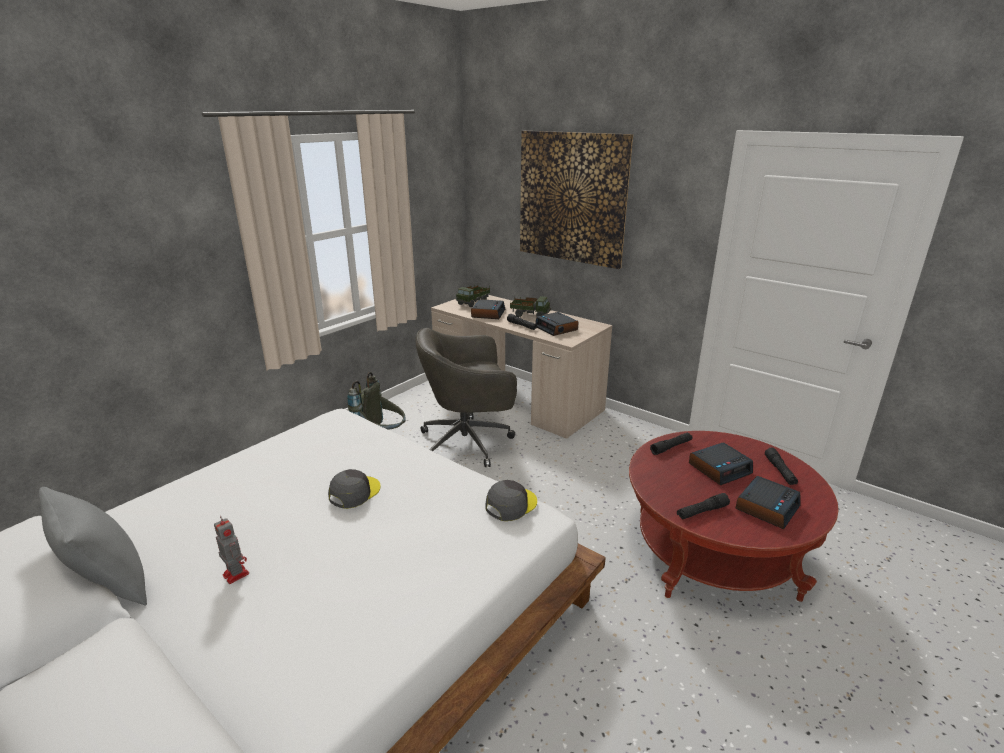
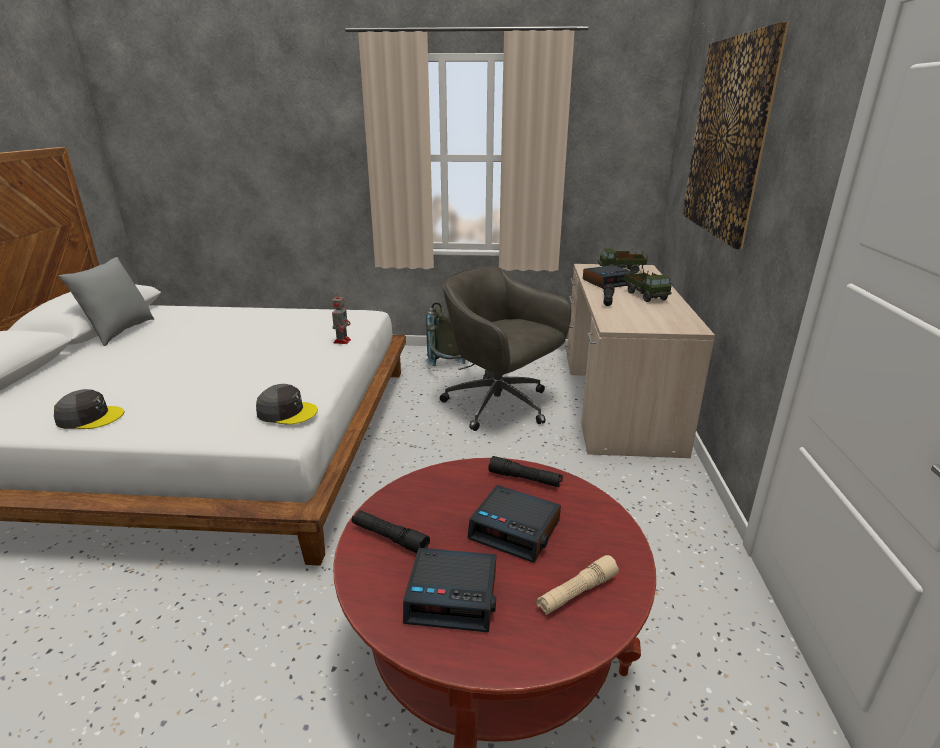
camera: 55 degrees right, 0 degrees up
(235, 574) = (142, 354): toy robot -> toy robot (342, 341)
(354, 492) = (261, 353): grey cap -> grey cap (90, 417)
(556, 328) = (636, 314): alarm clock -> none
(780, 471) = (577, 592): black flashlight -> beige flashlight

